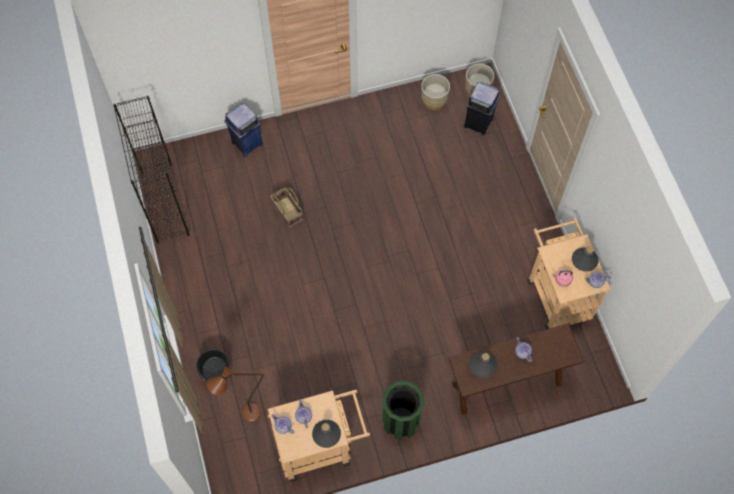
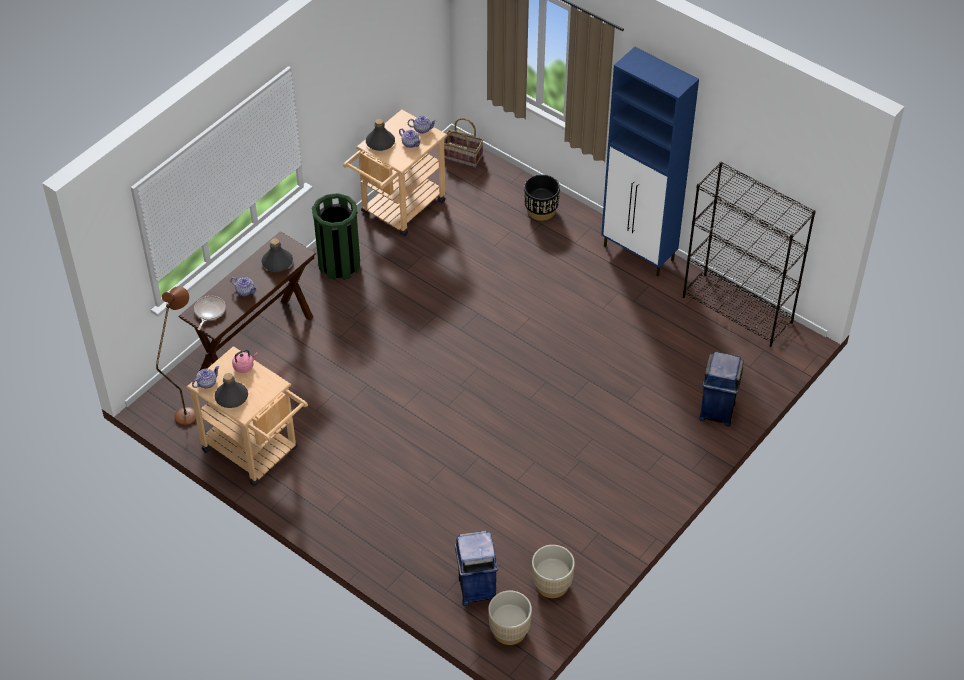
camera: 145 degrees right, 15 degrees down
(183, 288) = (639, 253): none -> blue cabinet
(245, 417) = (484, 196): brown floor lamp -> brown floor lamp (189, 410)
(287, 212) = (607, 370): basket -> basket (462, 156)
(559, 350) = (209, 312): none -> frying pan

